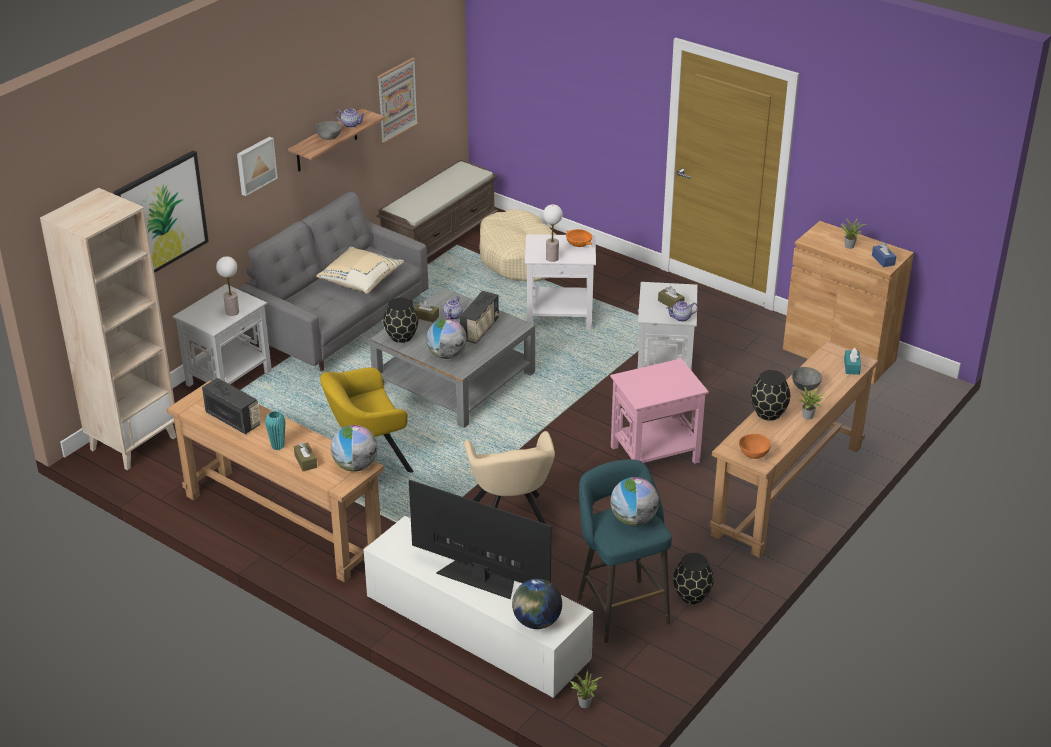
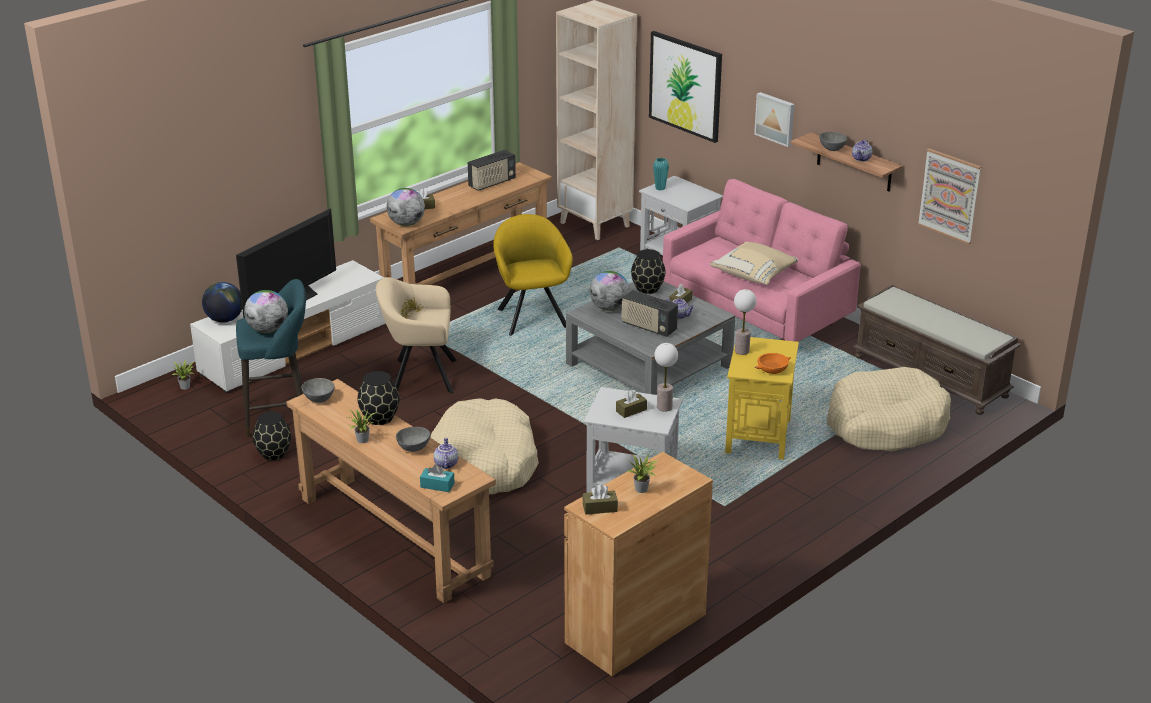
camera: 100 degrees right, 5 degrees down
(232, 312) = (673, 197): table lamp -> table lamp (664, 407)
(278, 446) = (448, 197): turquoise vase -> turquoise vase (660, 188)
(339, 326) = (756, 313): grey sofa -> pink sofa
(560, 315) = (758, 436): white side table -> yellow side table
(653, 454) = (486, 462): pink side table -> beige dog bed
(681, 318) = (598, 412): teapot -> teapot (445, 464)
(753, 455) = (319, 398): orange bowl -> grey bowl
(883, 260) = (600, 508): blue tissue box -> brown tissue box

